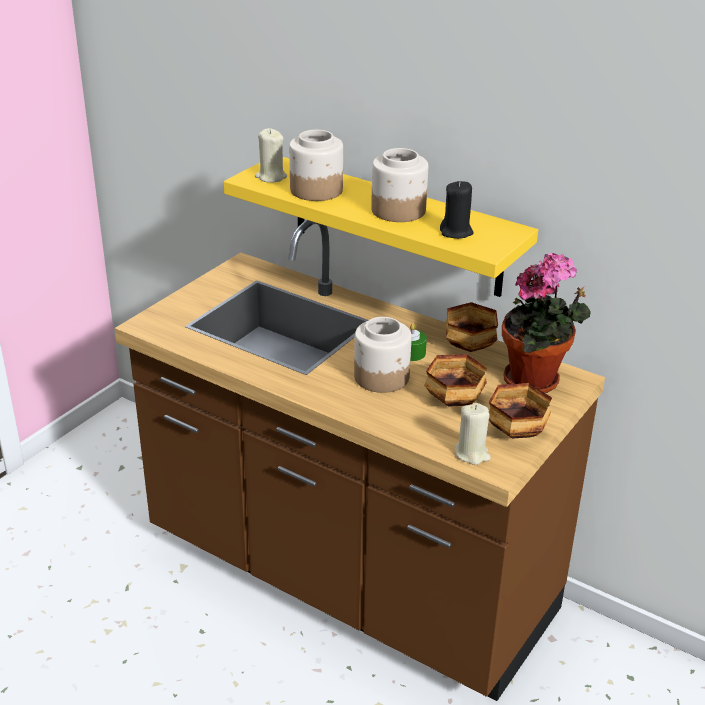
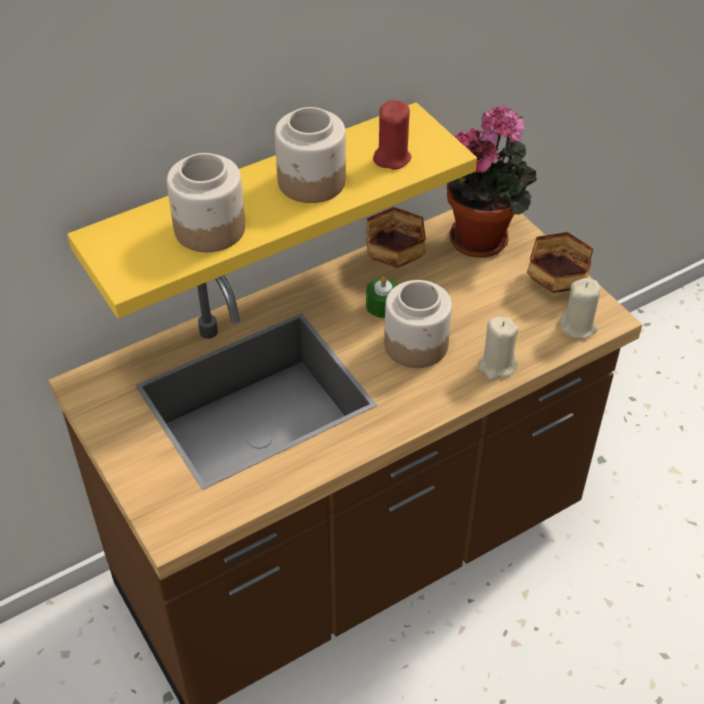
camera: 65 degrees left, 15 degrees up
(271, 177) = (140, 257): beige candle -> beige candle (497, 366)
(455, 401) = (487, 305): bowl -> none
(456, 232) = (392, 158): black candle -> red candle

